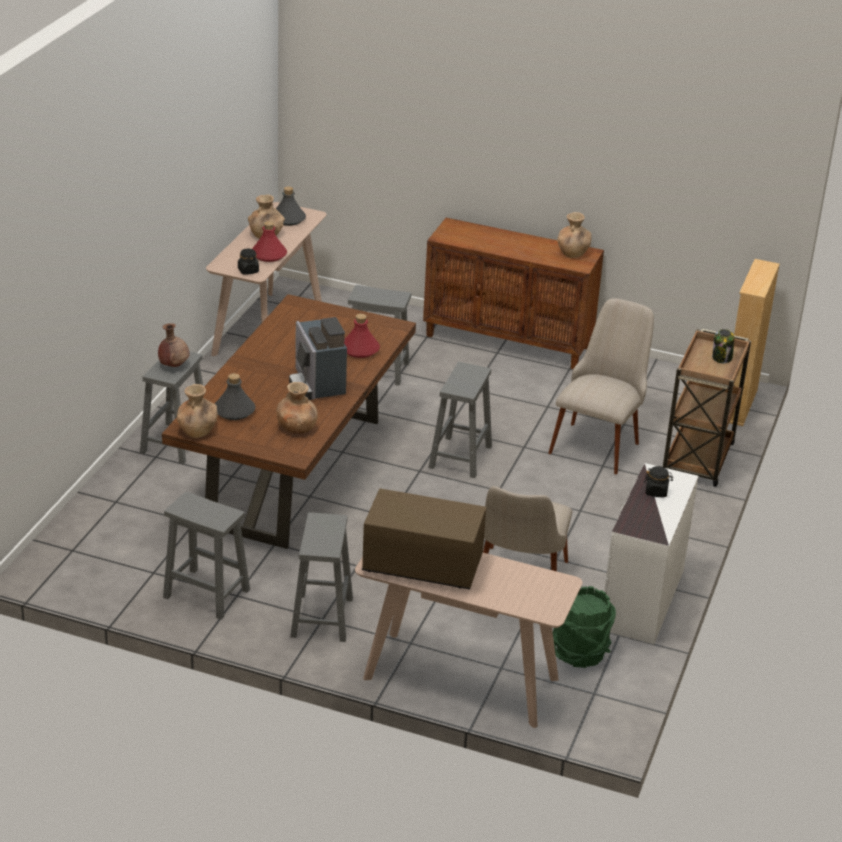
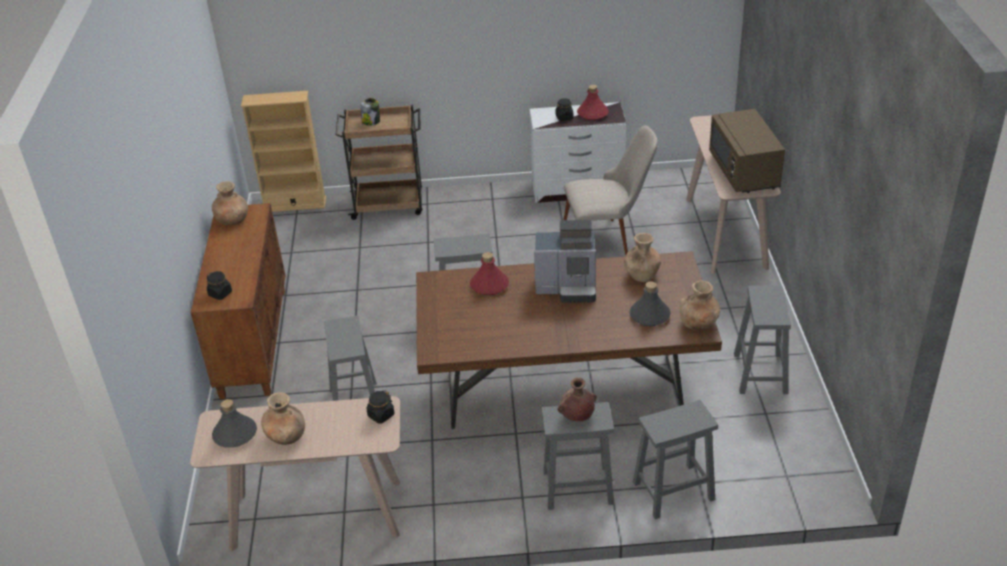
camera: 110 degrees left, 5 degrees up
(269, 255) = (334, 414): red bottle -> red bottle (592, 114)
(317, 385) = (568, 287): coffee machine -> coffee machine turned 45 degrees clockwise
(322, 616) = (727, 308): grey stool -> grey stool (672, 491)
(459, 231) = (220, 294): none -> black jar
(580, 652) = (654, 198): green bucket -> none
(599, 440) = (392, 252): beige chair -> none

